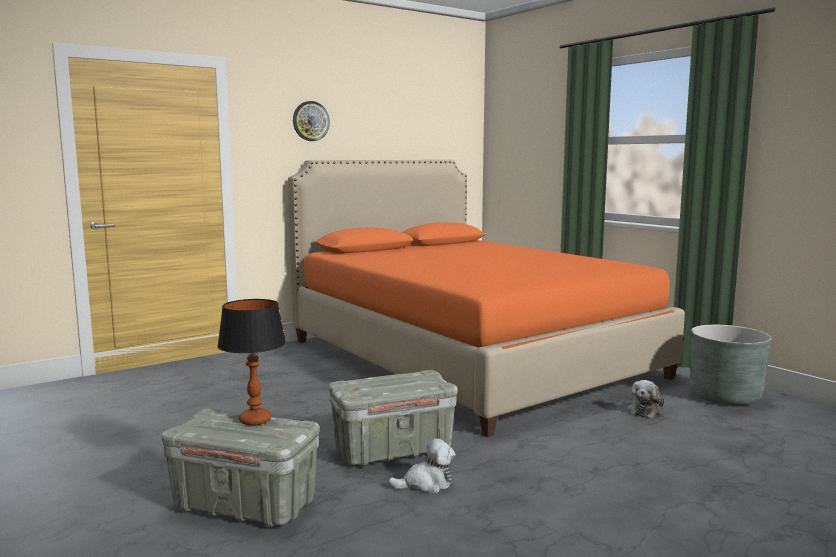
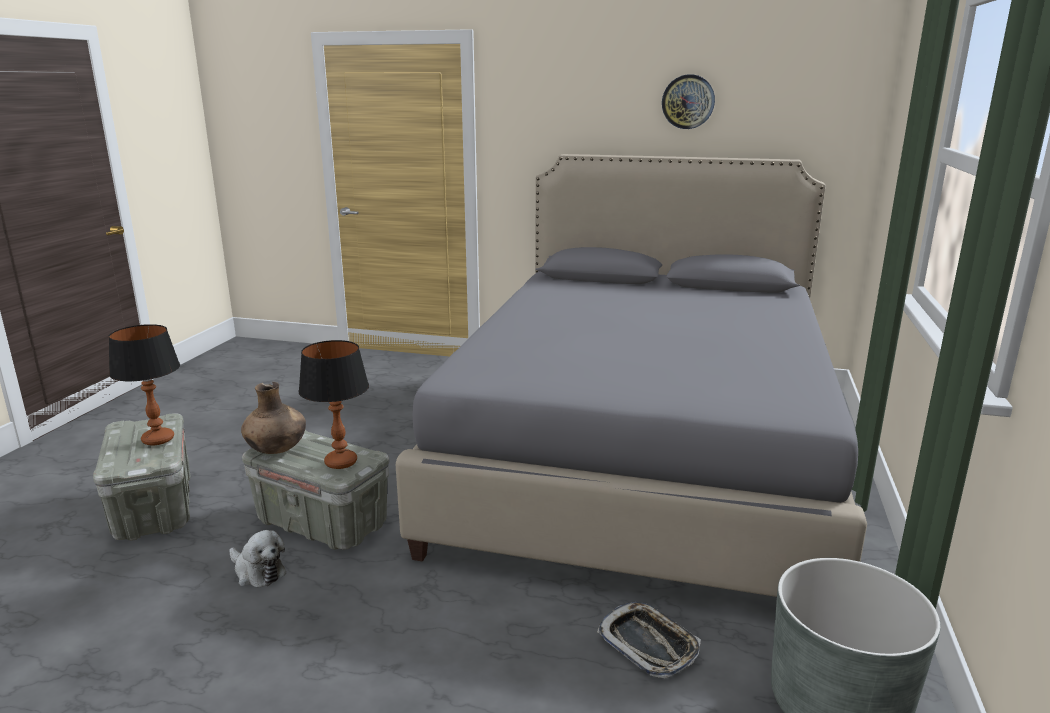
camera: 50 degrees right, 10 degrees up
(310, 121) = (575, 103): wall clock -> wall clock (688, 101)
(365, 391) = (277, 450): none -> brown vase
(423, 380) = (340, 462): none -> table lamp
(468, 358) = (642, 456): orange bed -> grey bed
(645, 411) = (648, 644): plush toy -> tray

